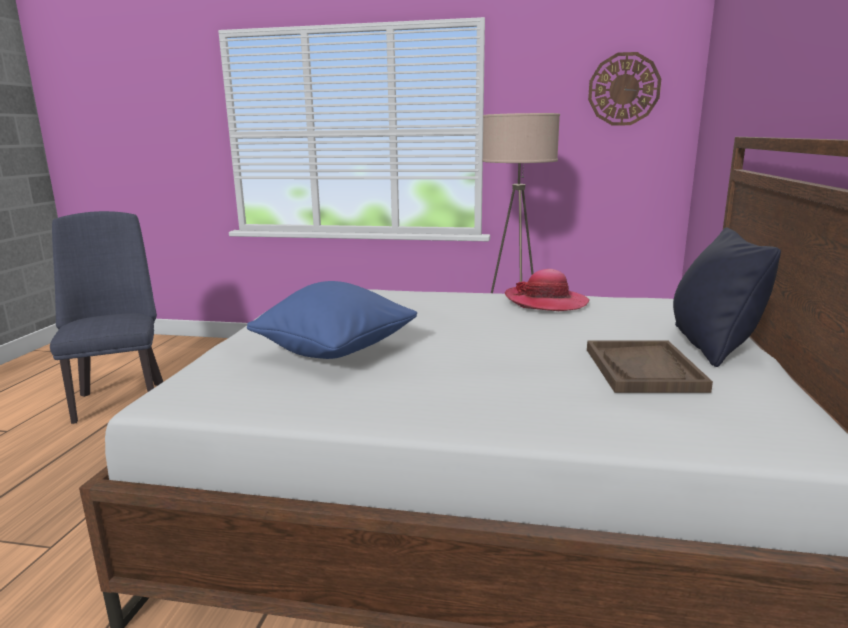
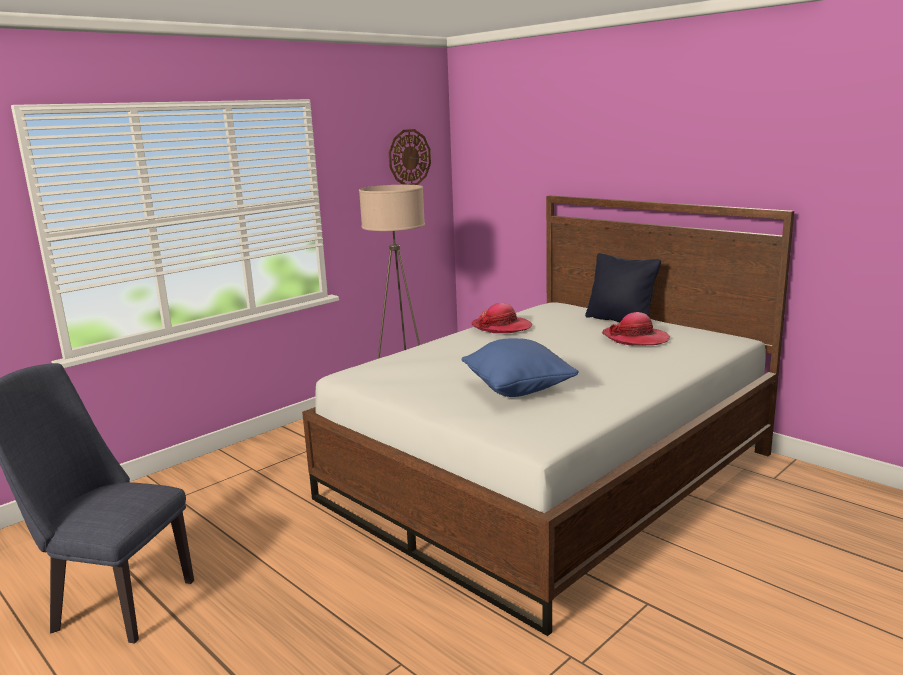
camera: 55 degrees left, 0 degrees up
(643, 369) = (635, 338): brown tray -> hat

